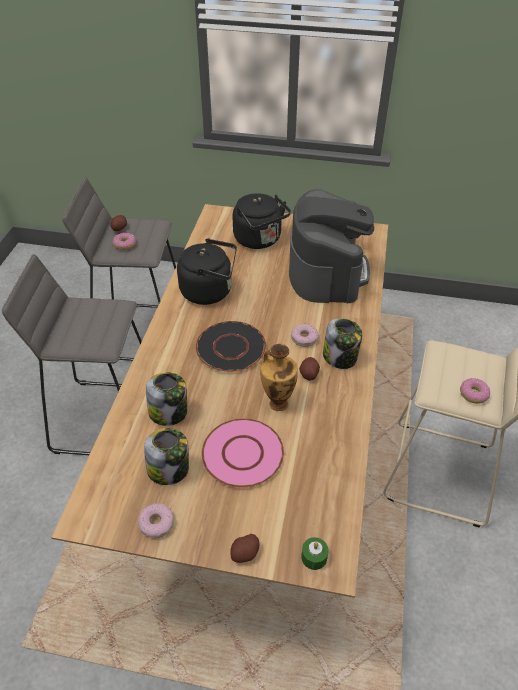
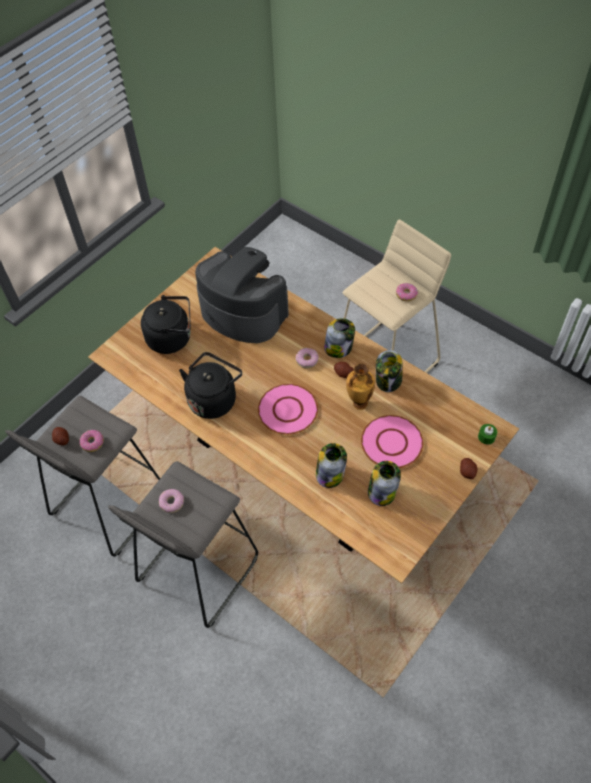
camera: 60 degrees left, 10 degrees up
(157, 523) = (422, 514): donut -> donut (172, 502)
(230, 347) = (287, 410): black plate -> pink plate
(328, 418) = (388, 381): none -> jar

